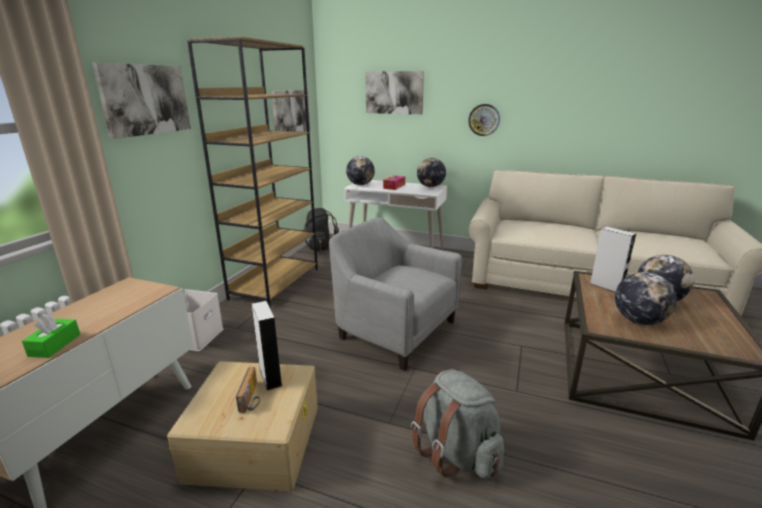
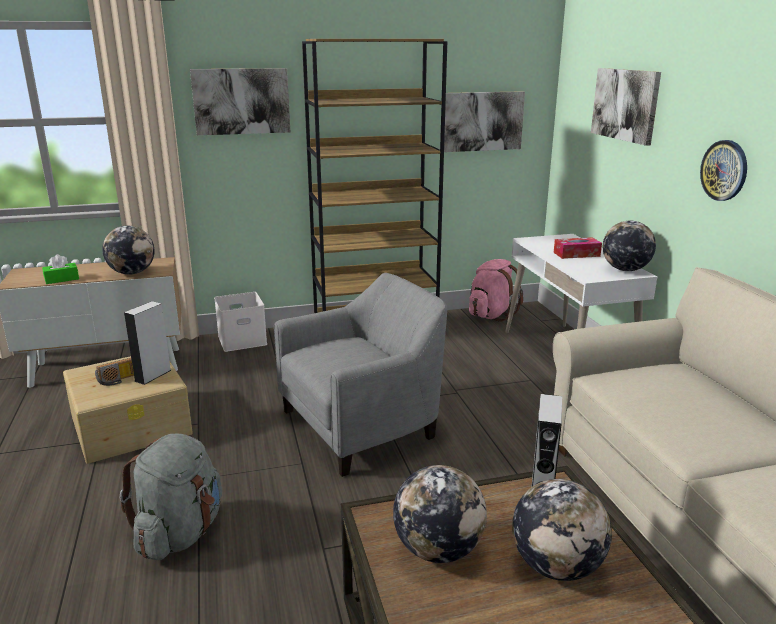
camera: 55 degrees right, 0 degrees up
(319, 248) = (491, 315): black backpack -> pink backpack
(360, 184) = (544, 240): globe -> globe (132, 273)
(393, 330) = (363, 424): grey armchair -> grey armchair turned 60 degrees clockwise

